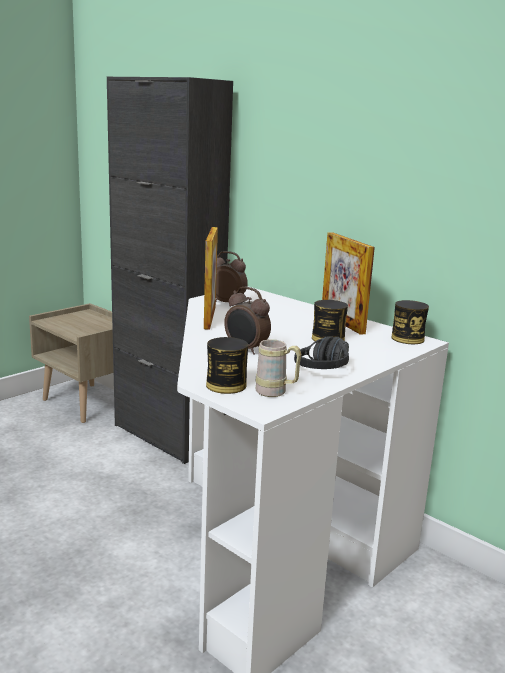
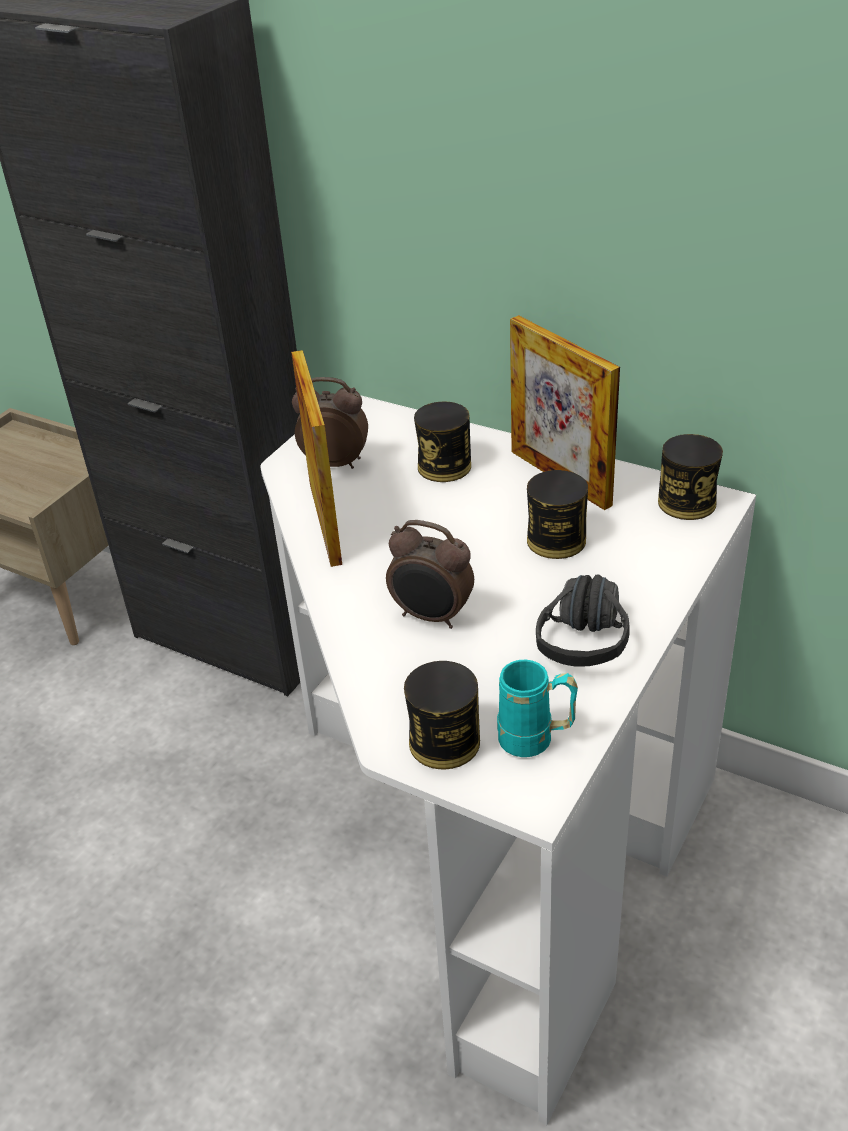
camera: 10 degrees left, 20 degrees up
(276, 393) = (536, 740): beige mug -> turquoise mug
(282, 311) = (444, 466): none -> can

